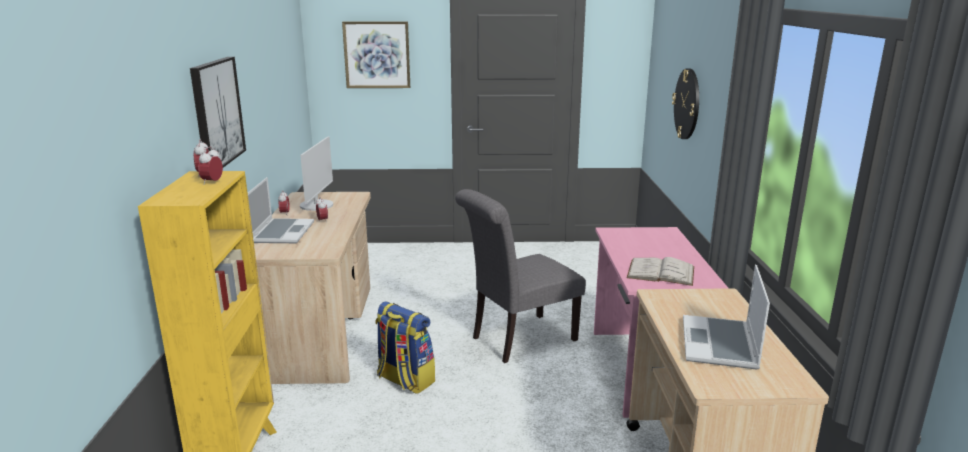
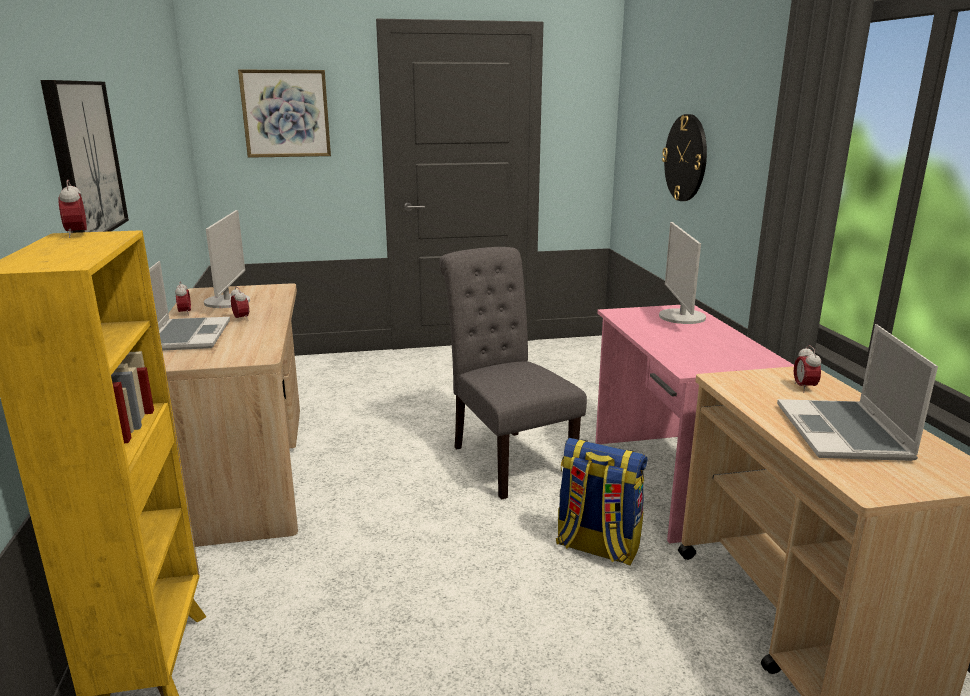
camera: 10 degrees left, 0 degrees up
(212, 182) = (95, 244): alarm clock -> alarm clock (804, 388)
(404, 380) = (374, 524): backpack -> backpack (596, 547)
(518, 340) = (506, 458): grey chair -> grey chair turned 105 degrees clockwise
(660, 238) = (681, 317): none -> monitor
(661, 272) = (706, 354): white book -> none

